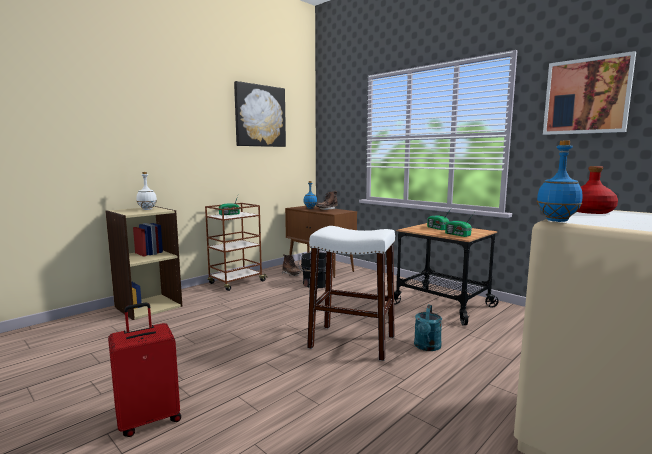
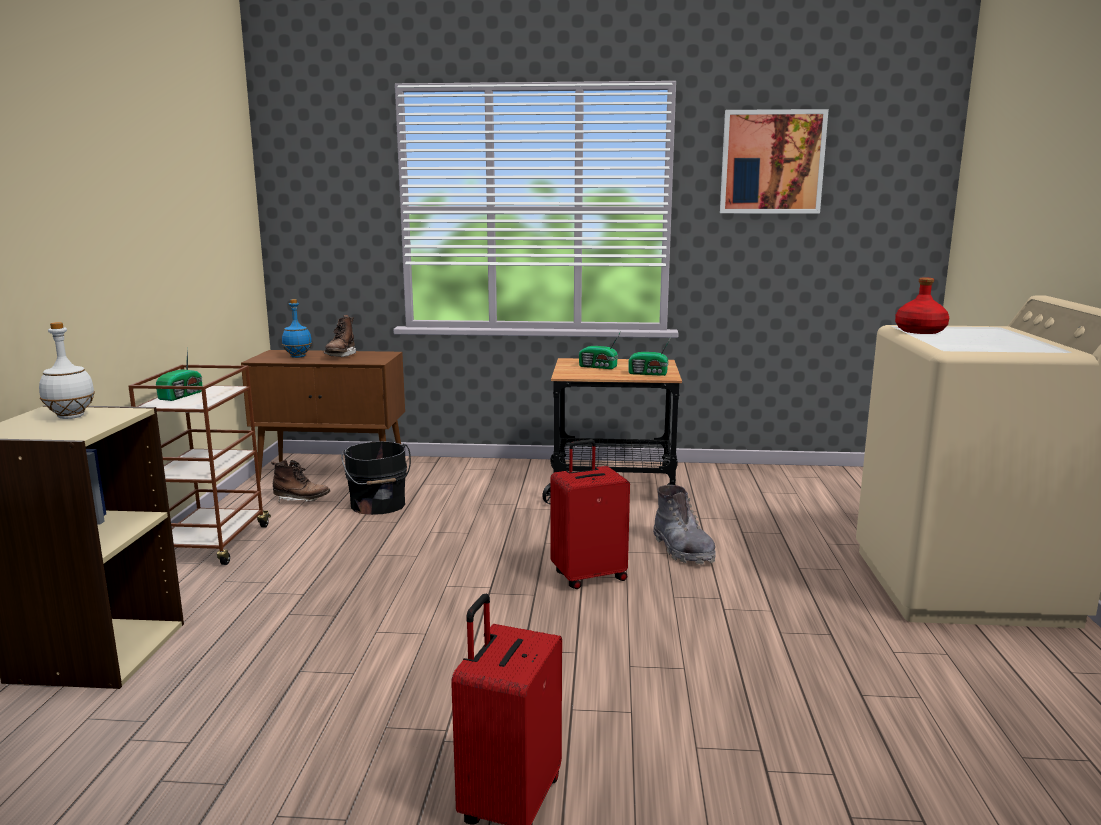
camera: 40 degrees left, 5 degrees up
(260, 116) = (180, 159): picture -> none
(352, 342) = (588, 576): white stool -> red suitcase
(427, 347) = (682, 550): turquoise watering can -> grey boot
(557, 221) = (952, 350): blue bottle -> none

